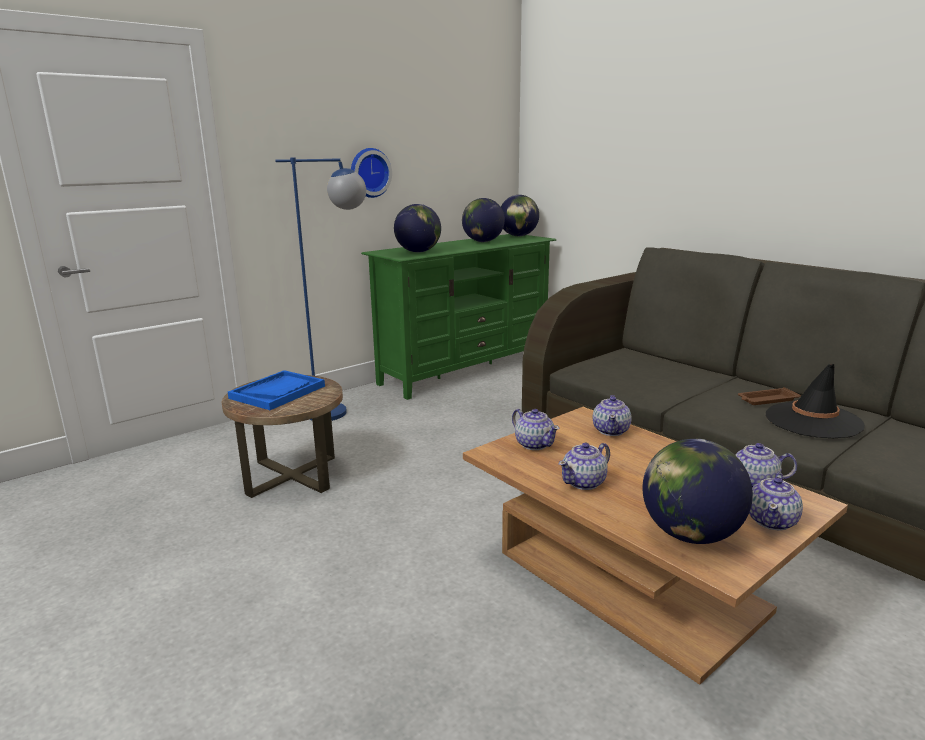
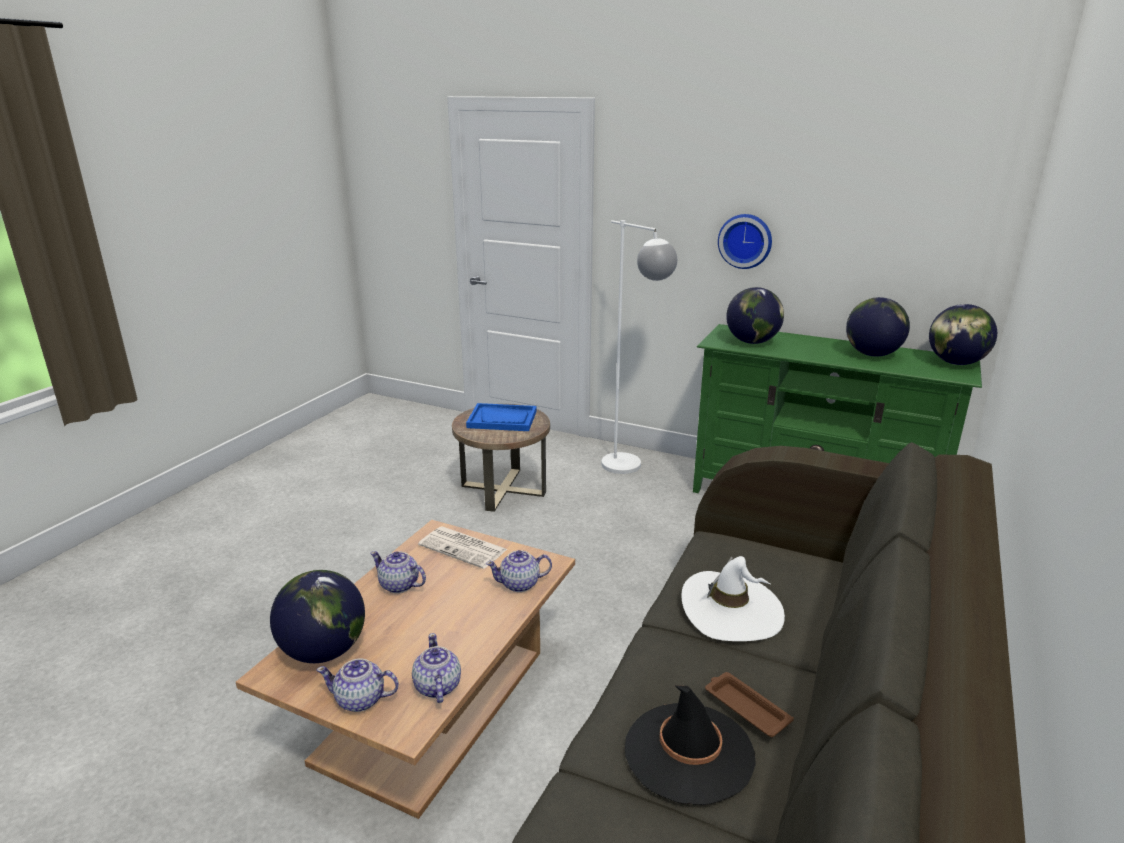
camera: 65 degrees right, 5 degrees up
(341, 411) = (631, 469): blue floor lamp -> white floor lamp
(534, 444) = (464, 548): teapot -> newspaper
(664, 382) = (731, 610): none -> white hat

